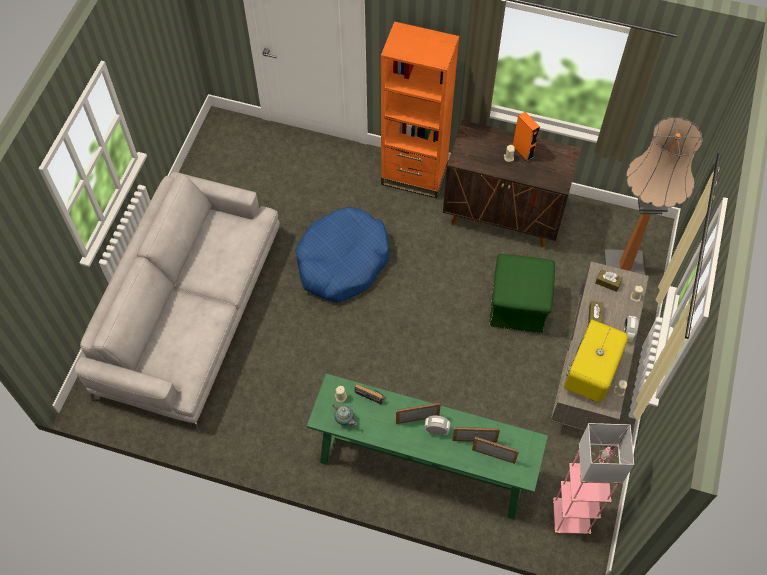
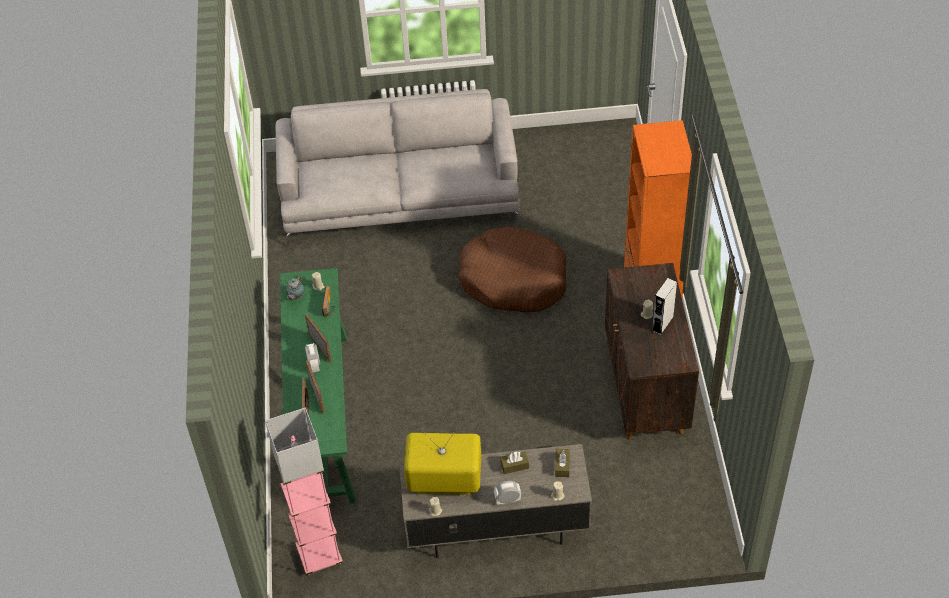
camera: 70 degrees right, 10 degrees down
(342, 262) = (513, 280): blue dog bed -> brown dog bed
(518, 307) = (538, 439): green ottoman -> none
(523, 151) = (662, 323): orange speaker -> grey speaker
(623, 269) = (639, 521): floor lamp -> none

